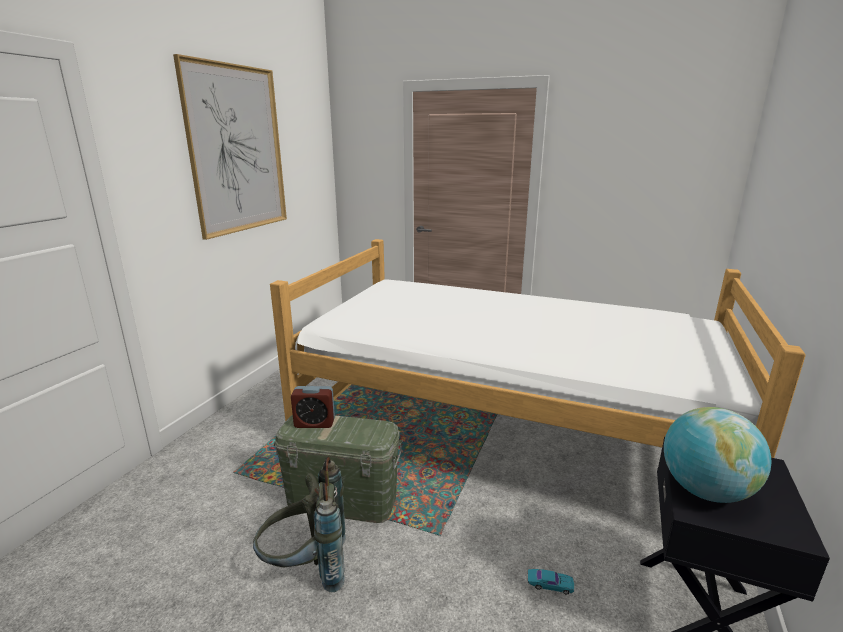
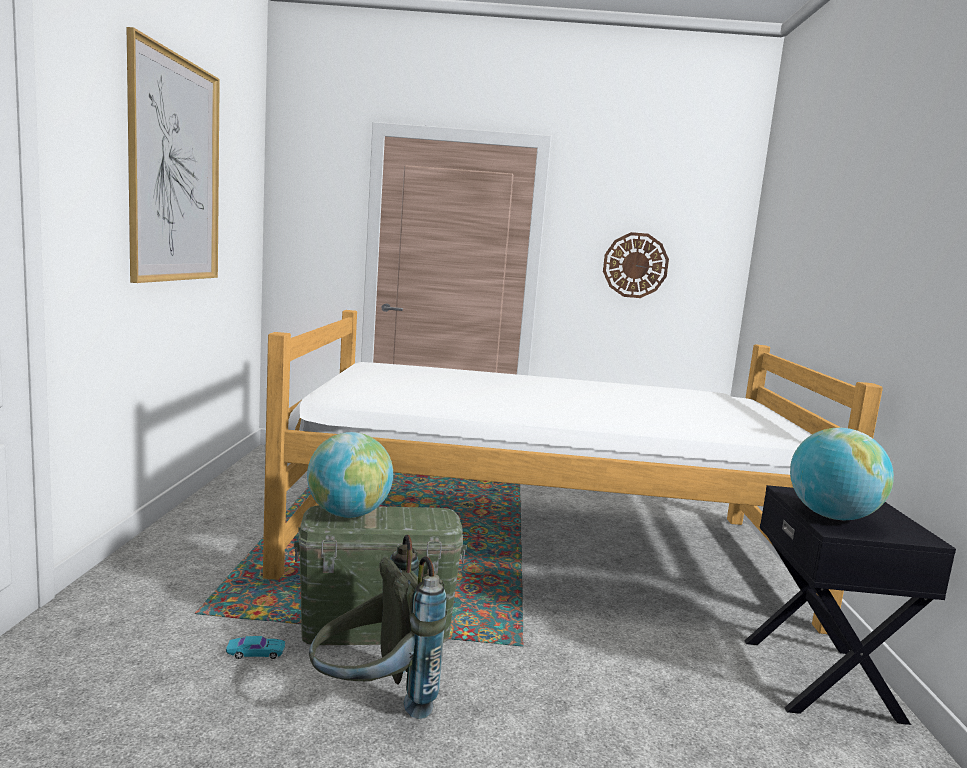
camera: 20 degrees left, 10 degrees down
(314, 423) = (348, 514): alarm clock -> globe
(550, 584) = (668, 673): turquoise toy car -> turquoise toy car (256, 652)
(626, 187) = (635, 265): none -> wall clock

